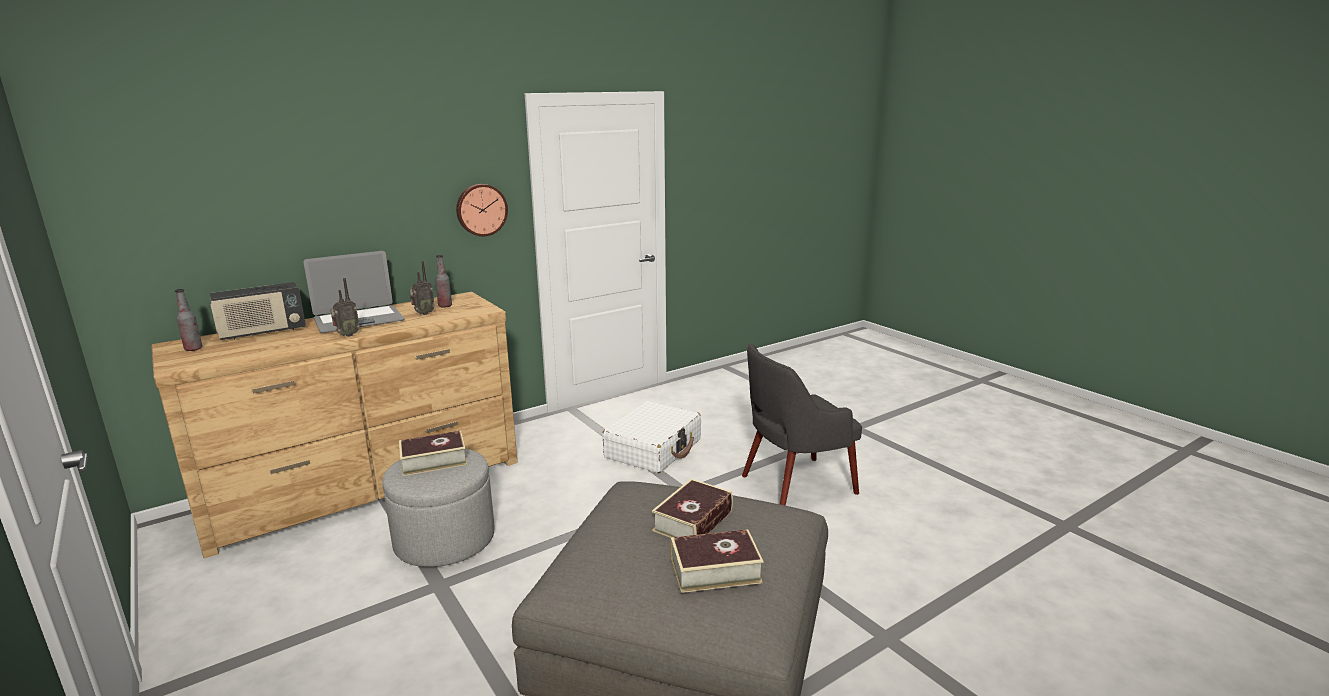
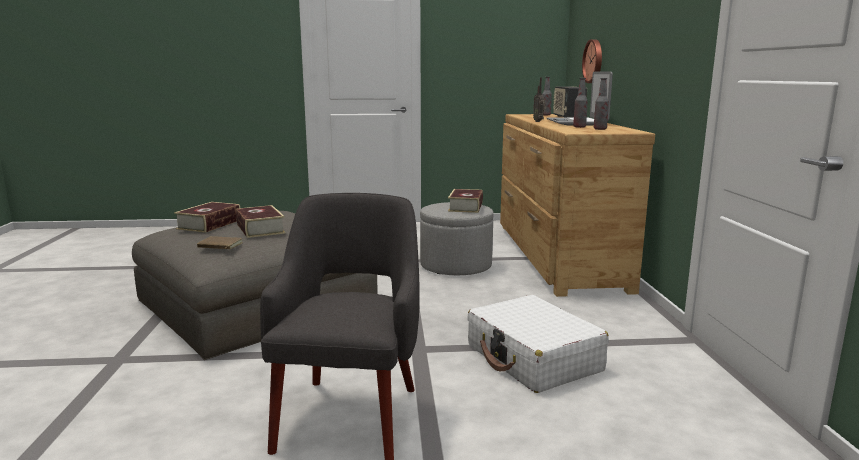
camera: 120 degrees right, 5 degrees down
(423, 314) = (579, 127): radio -> bottle
(481, 209) = (681, 42): wall clock -> wall clock (594, 61)
(769, 515) = (219, 246): none -> brown book

